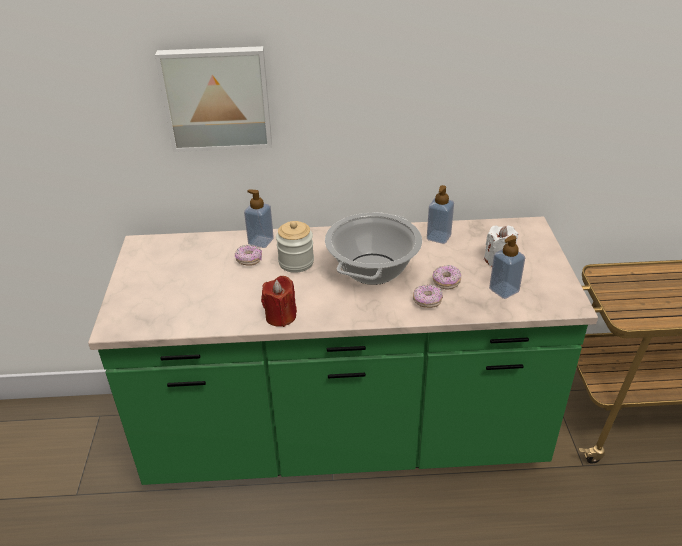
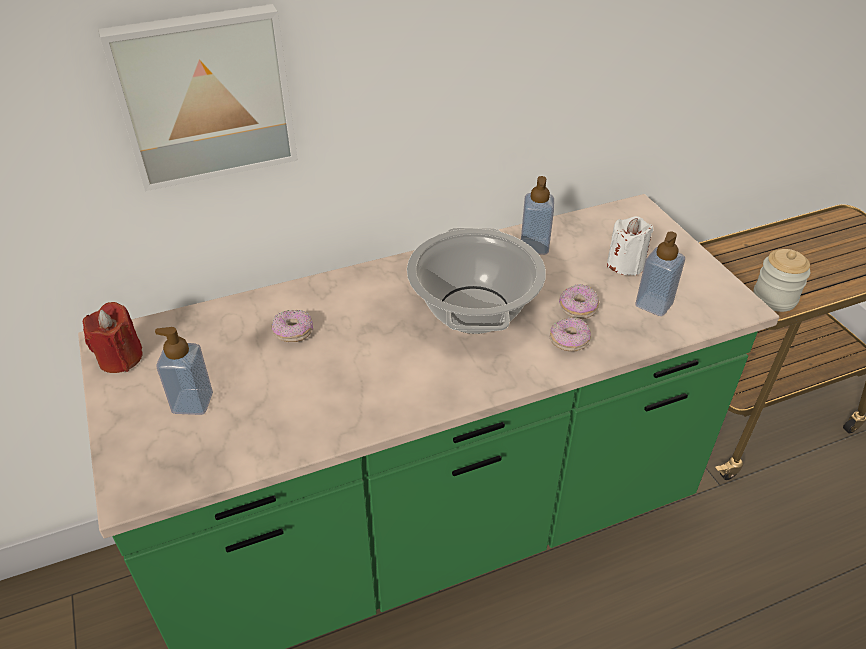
camera: 20 degrees left, 5 degrees up
(261, 241) = (296, 300): soap dispenser -> soap dispenser (192, 402)
(281, 316) = (384, 411): red candle -> red candle (120, 358)
(296, 262) = (363, 322): jar -> jar (774, 298)

